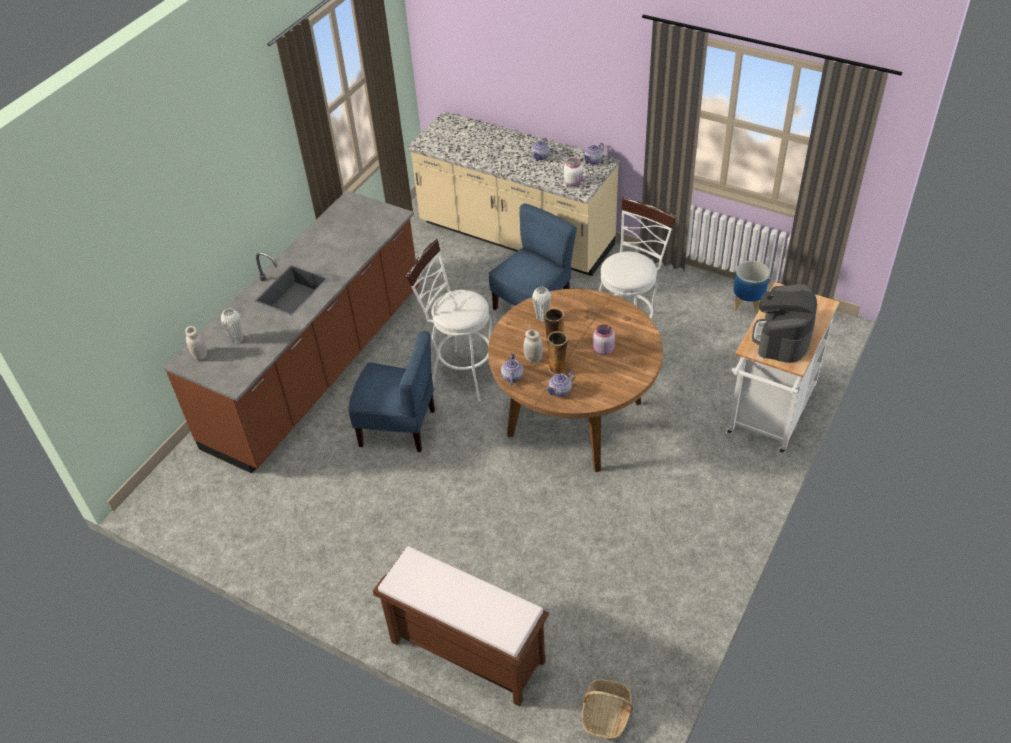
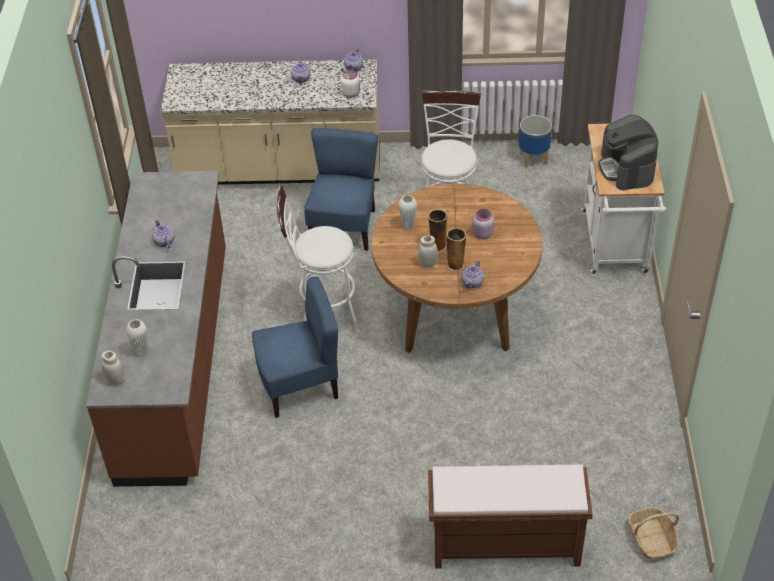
camera: 30 degrees left, 0 degrees up
(512, 377) = (421, 287): teapot -> teapot (164, 242)

